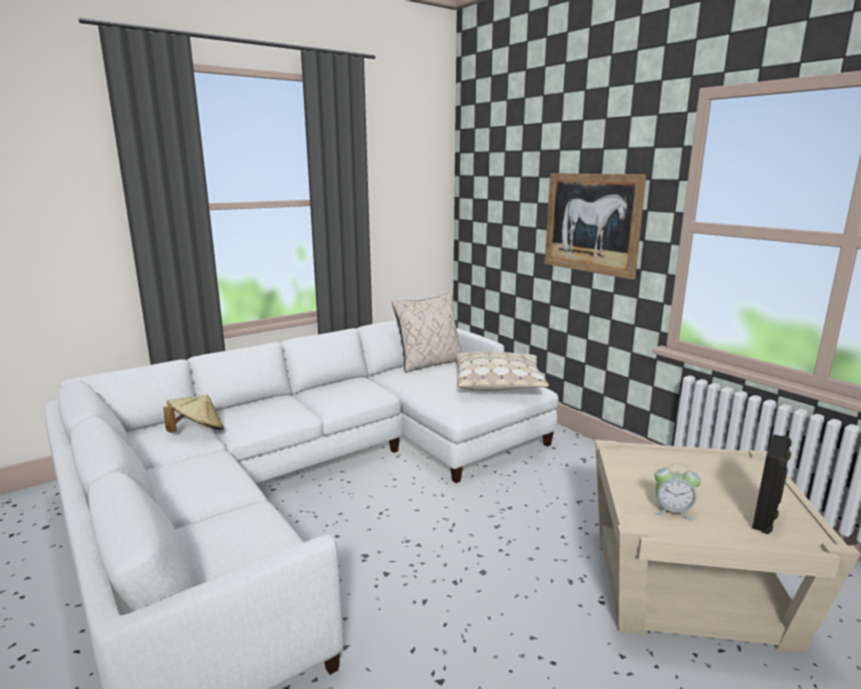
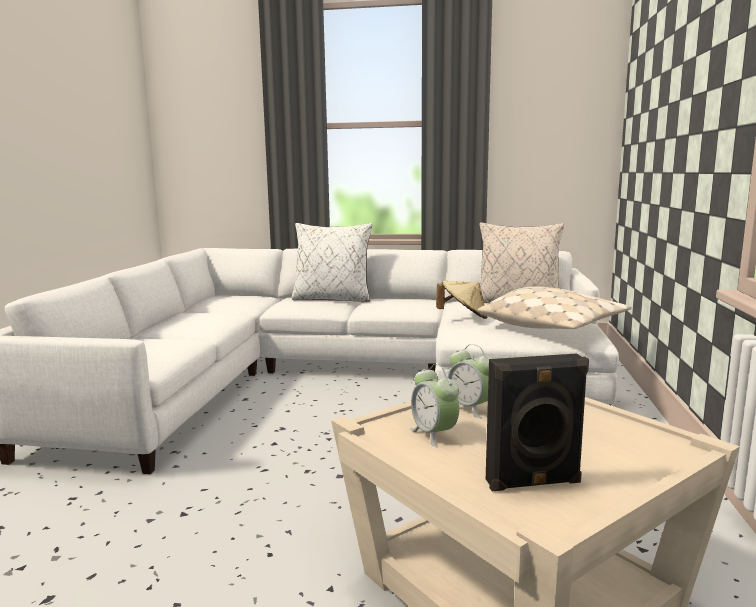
camera: 45 degrees right, 5 degrees down
(197, 432) = (253, 303): beige hat -> beige hat (463, 317)
(273, 402) = (332, 299): none -> white pillow
(591, 223) = (697, 116): picture -> none
(642, 481) = (470, 408): none -> alarm clock

